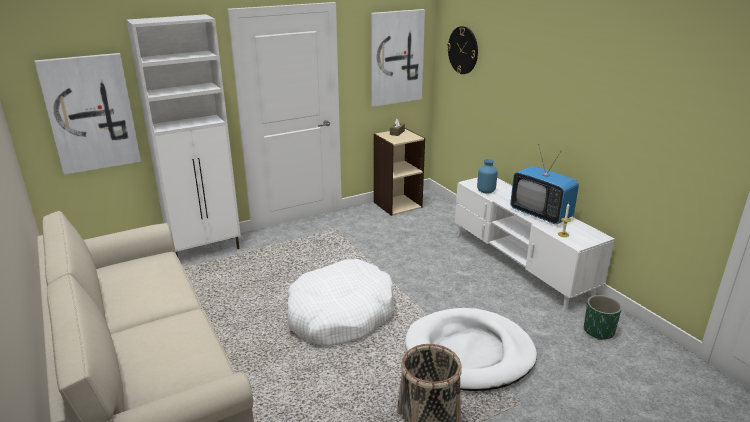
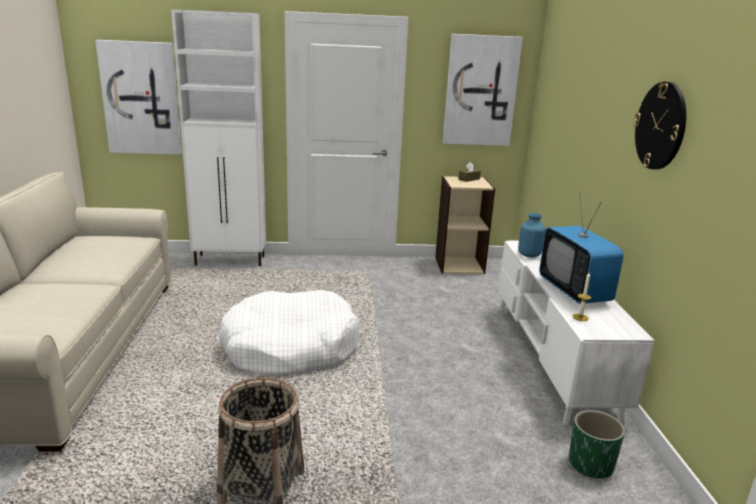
camera: 25 degrees right, 5 degrees down
(463, 50) = (554, 85): wall clock -> wall clock (660, 126)
(469, 353) = (390, 430): white dog bed -> none

